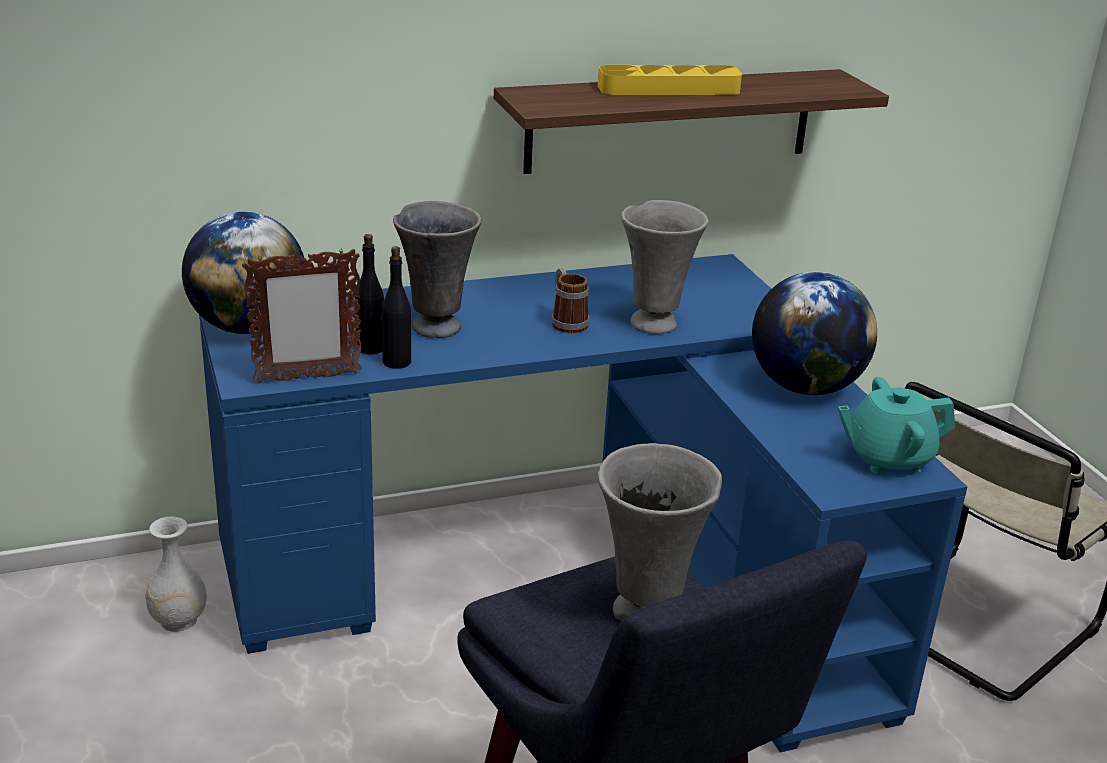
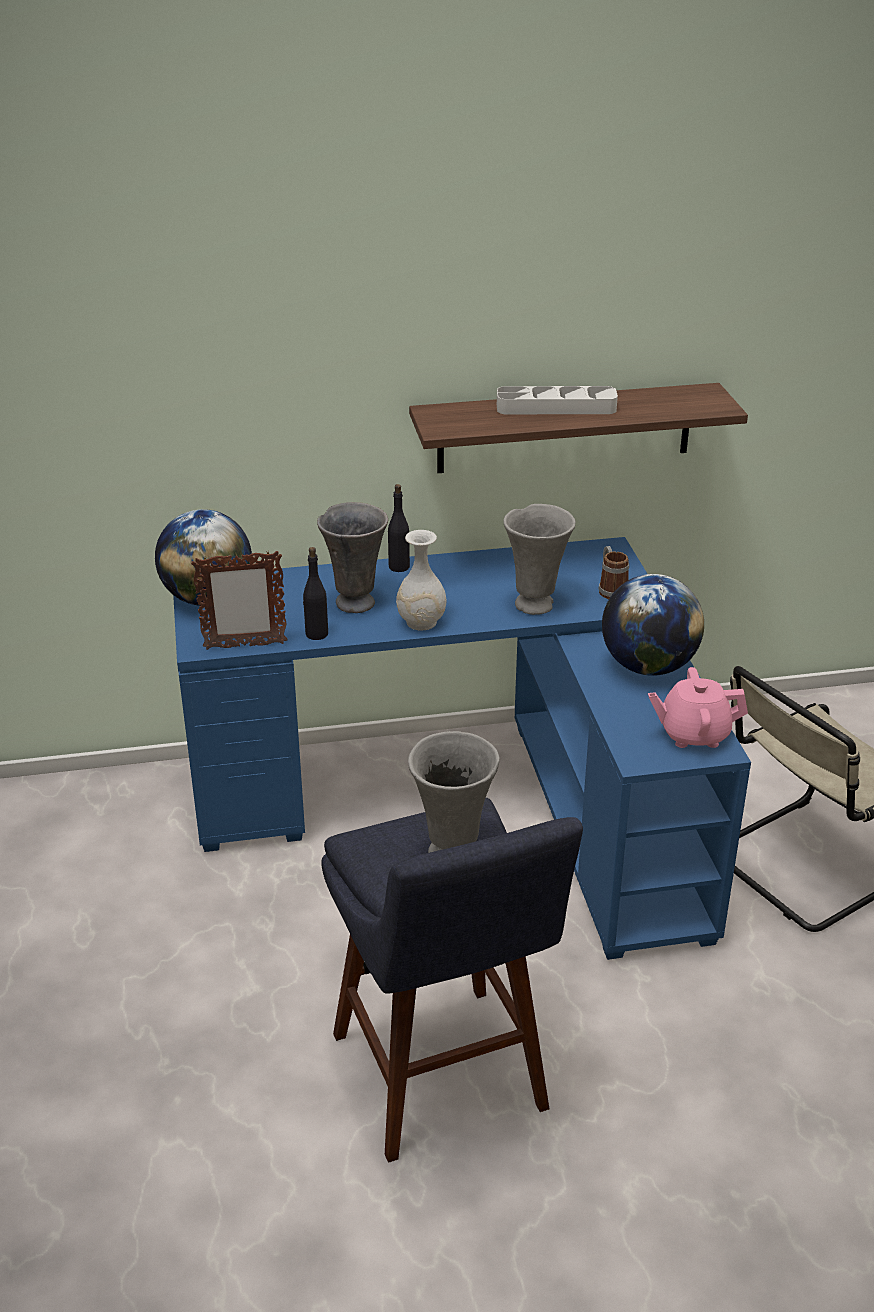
camera: 10 degrees right, 5 degrees up
(178, 620) = (155, 821): white vase -> white vase (421, 622)
(371, 348) = (299, 620): black bottle -> black bottle (399, 567)
(566, 322) = (462, 601): mug -> mug (611, 589)
(668, 89) = (556, 407): yellow tray -> grey tray
(887, 458) = (693, 734): turquoise teapot -> pink teapot

